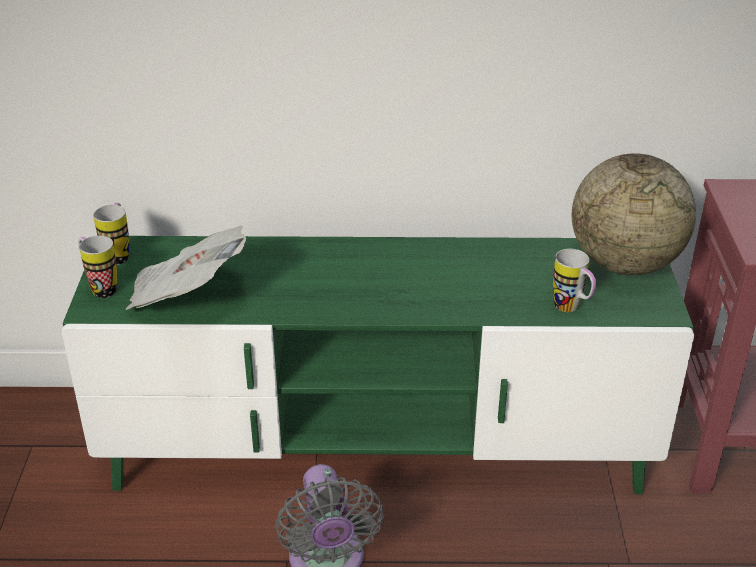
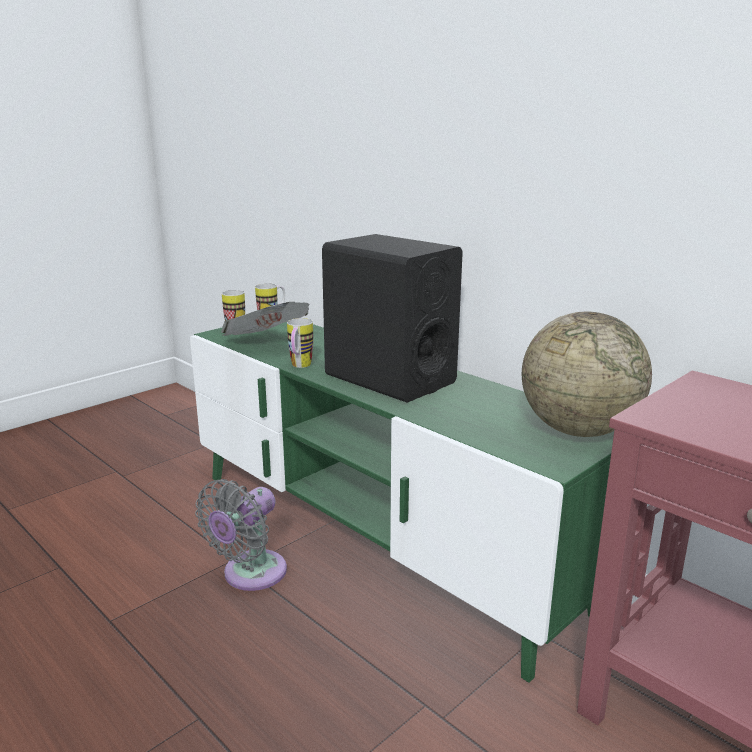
camera: 45 degrees right, 15 degrees down
(398, 281) = (389, 378): none -> black speaker
(572, 309) = (478, 434): mug -> mug (299, 366)

